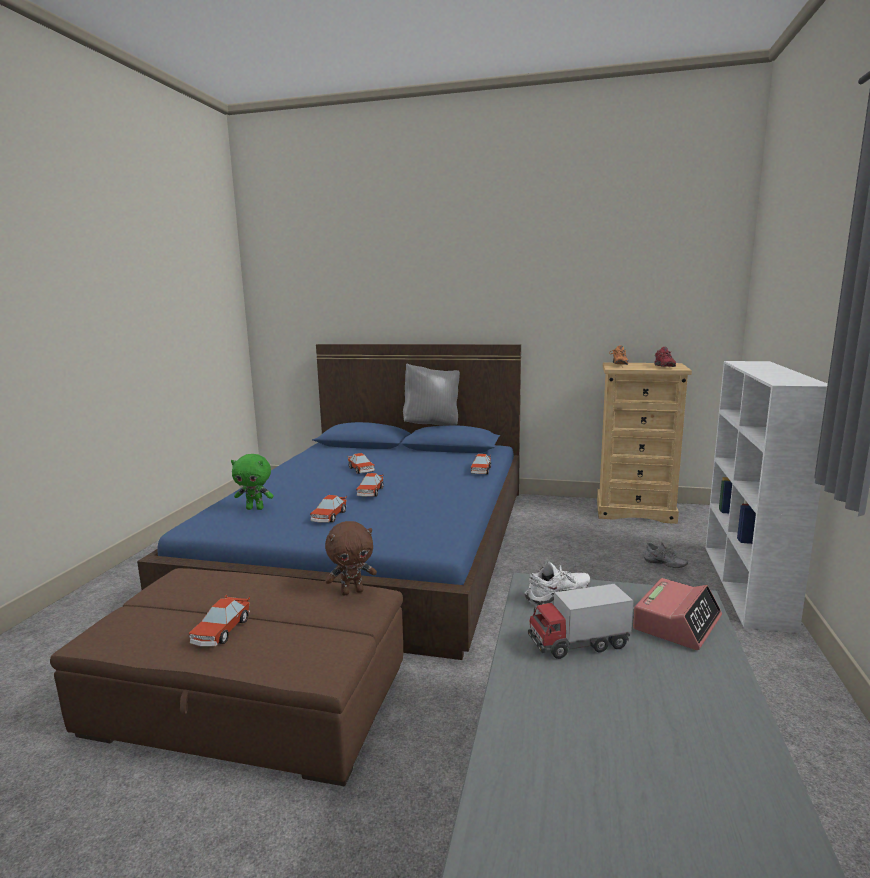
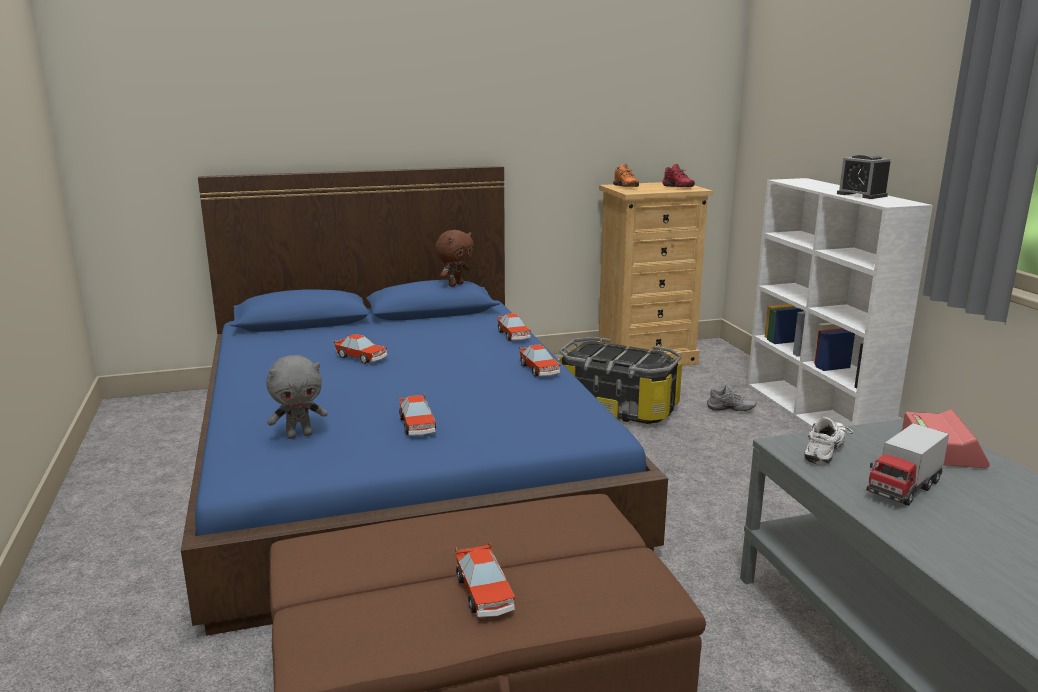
camera: 30 degrees left, 5 degrees up
(255, 508) = (299, 435): green plush toy -> grey plush toy
(352, 591) = (562, 507): brown plush toy -> brown plush toy (455, 284)
(370, 492) = (421, 385): toy car -> toy car (539, 370)
(432, 425) = (399, 283): grey pillow -> none
(567, 543) = (617, 407): none -> storage box
(779, 375) = (861, 195): none -> alarm clock

